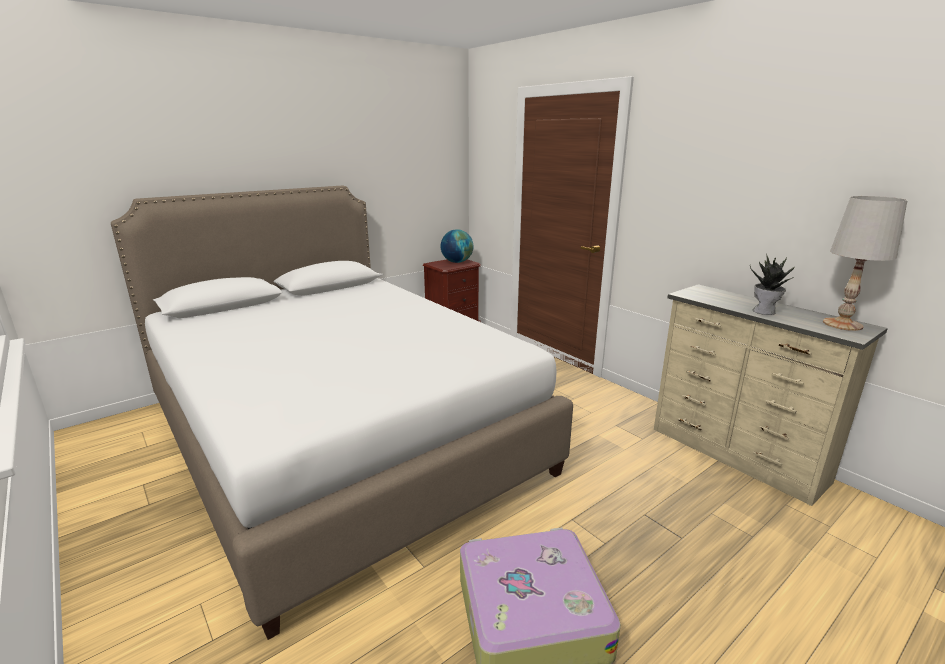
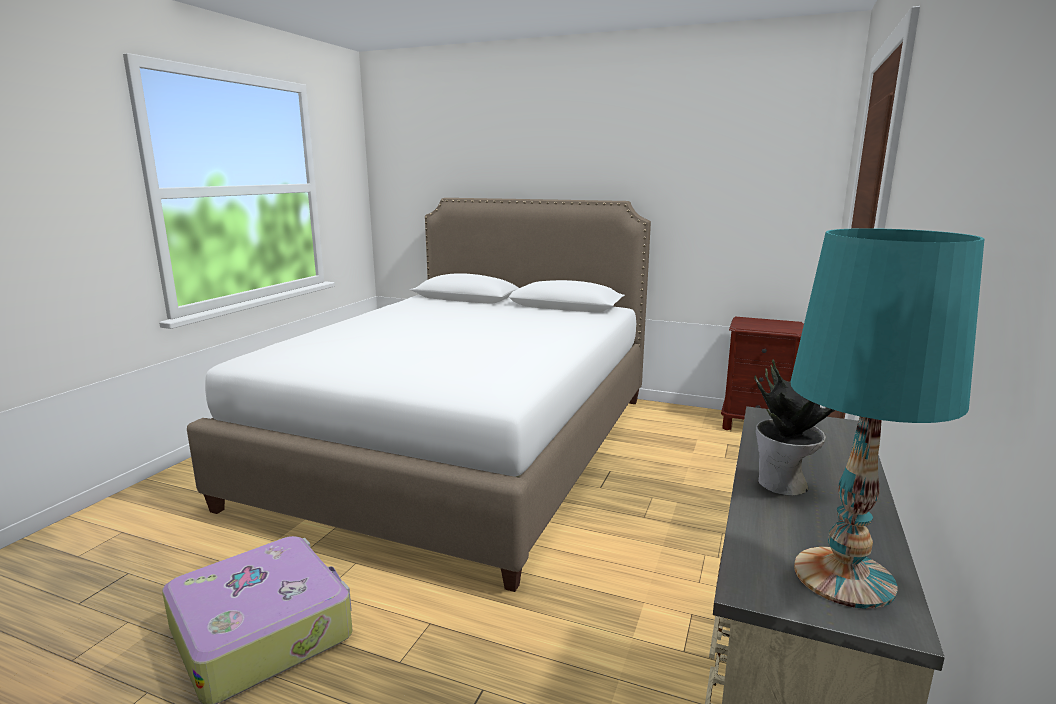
camera: 60 degrees right, 5 degrees down
(457, 262) = (776, 325): globe -> none
(843, 324) = (844, 578): white table lamp -> turquoise table lamp

